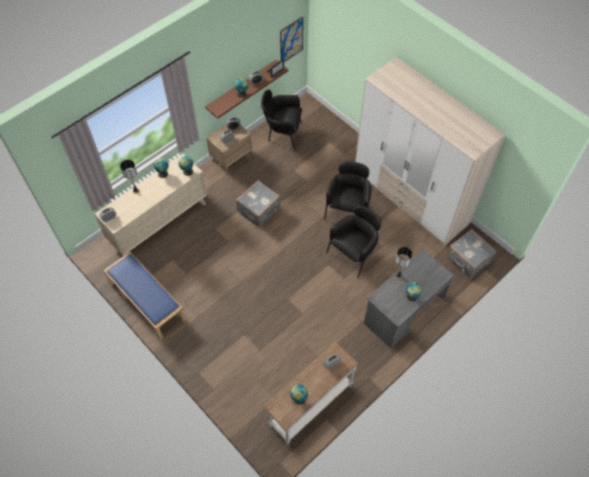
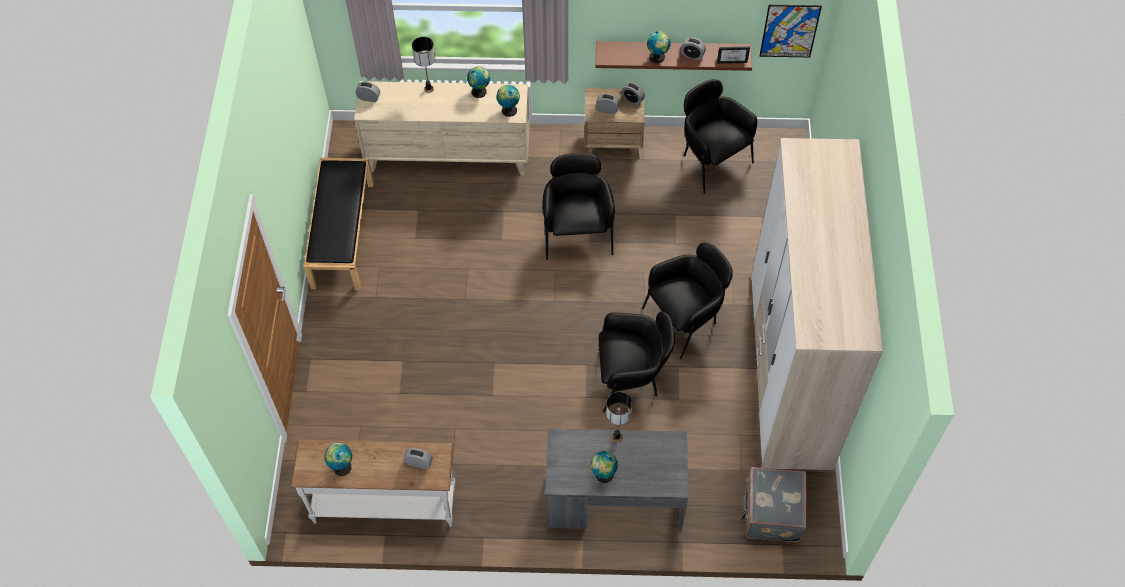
camera: 45 degrees right, 0 degrees up
(146, 301) = (342, 233): blue bench -> black bench
(259, 211) = (577, 233): grey suitcase -> black armchair

